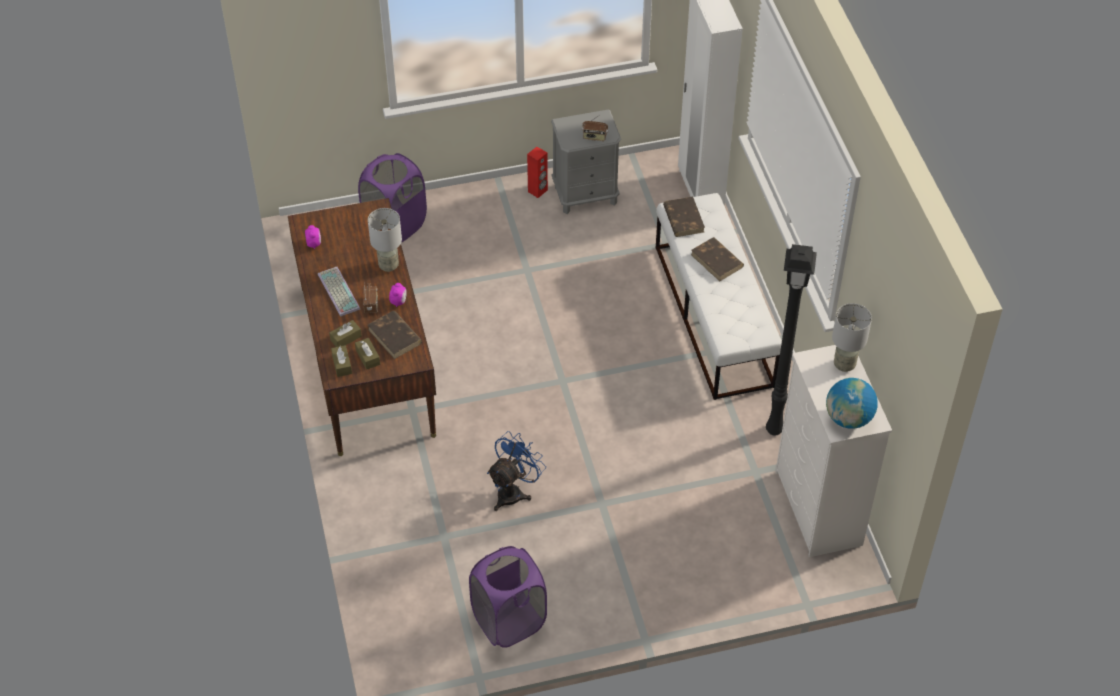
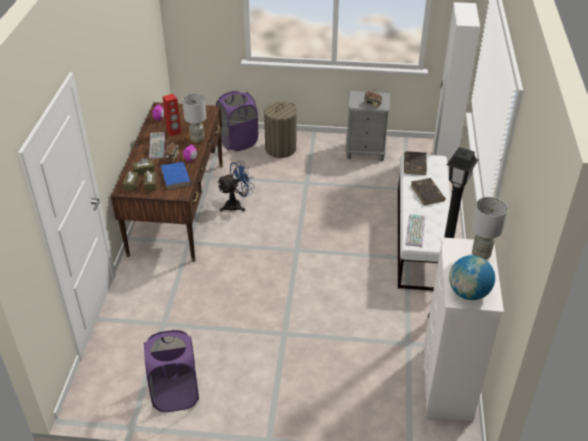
camera: 20 degrees right, 10 degrees down
(395, 336) = (176, 177): brown book -> blue book
(463, 221) = (280, 149): none -> laundry basket
(513, 491) = (227, 308): blue fan -> blue fan (237, 205)
(538, 191) = (335, 143): red speaker -> red speaker (174, 132)
(725, 323) = (416, 231): none -> keyboard

